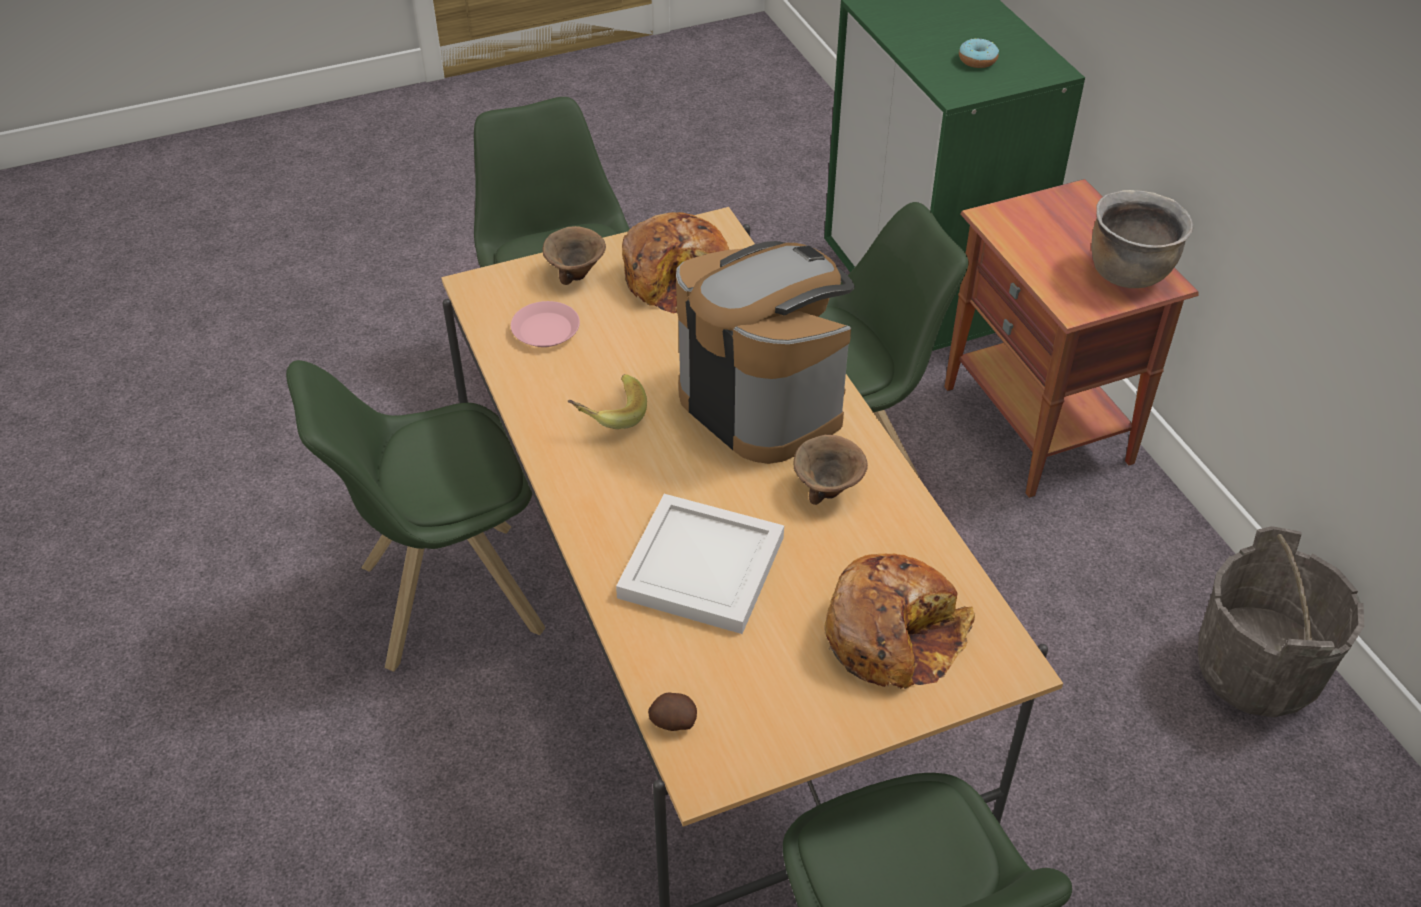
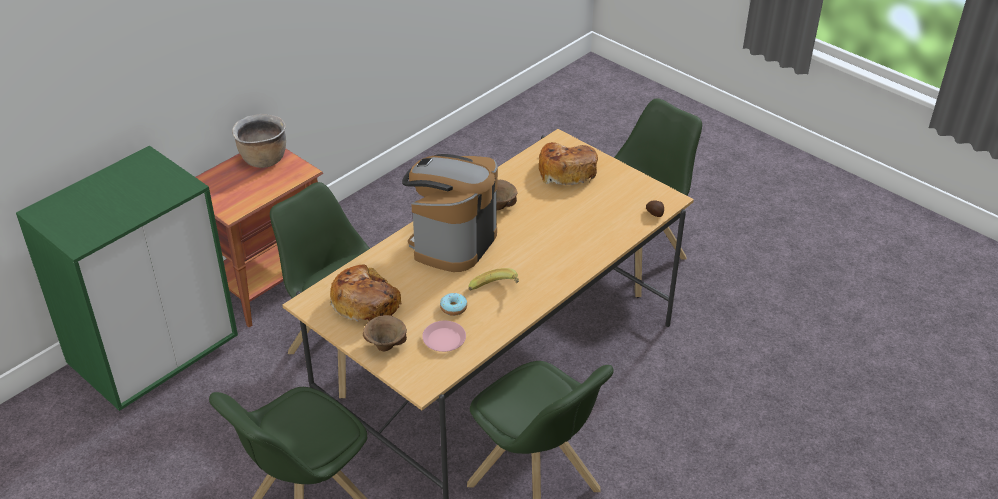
camera: 115 degrees left, 5 degrees down
(700, 565) = (570, 230): white tray -> none
(977, 60) = (143, 186): donut -> donut (453, 308)
(1257, 670) = (404, 190): grey bucket -> none

